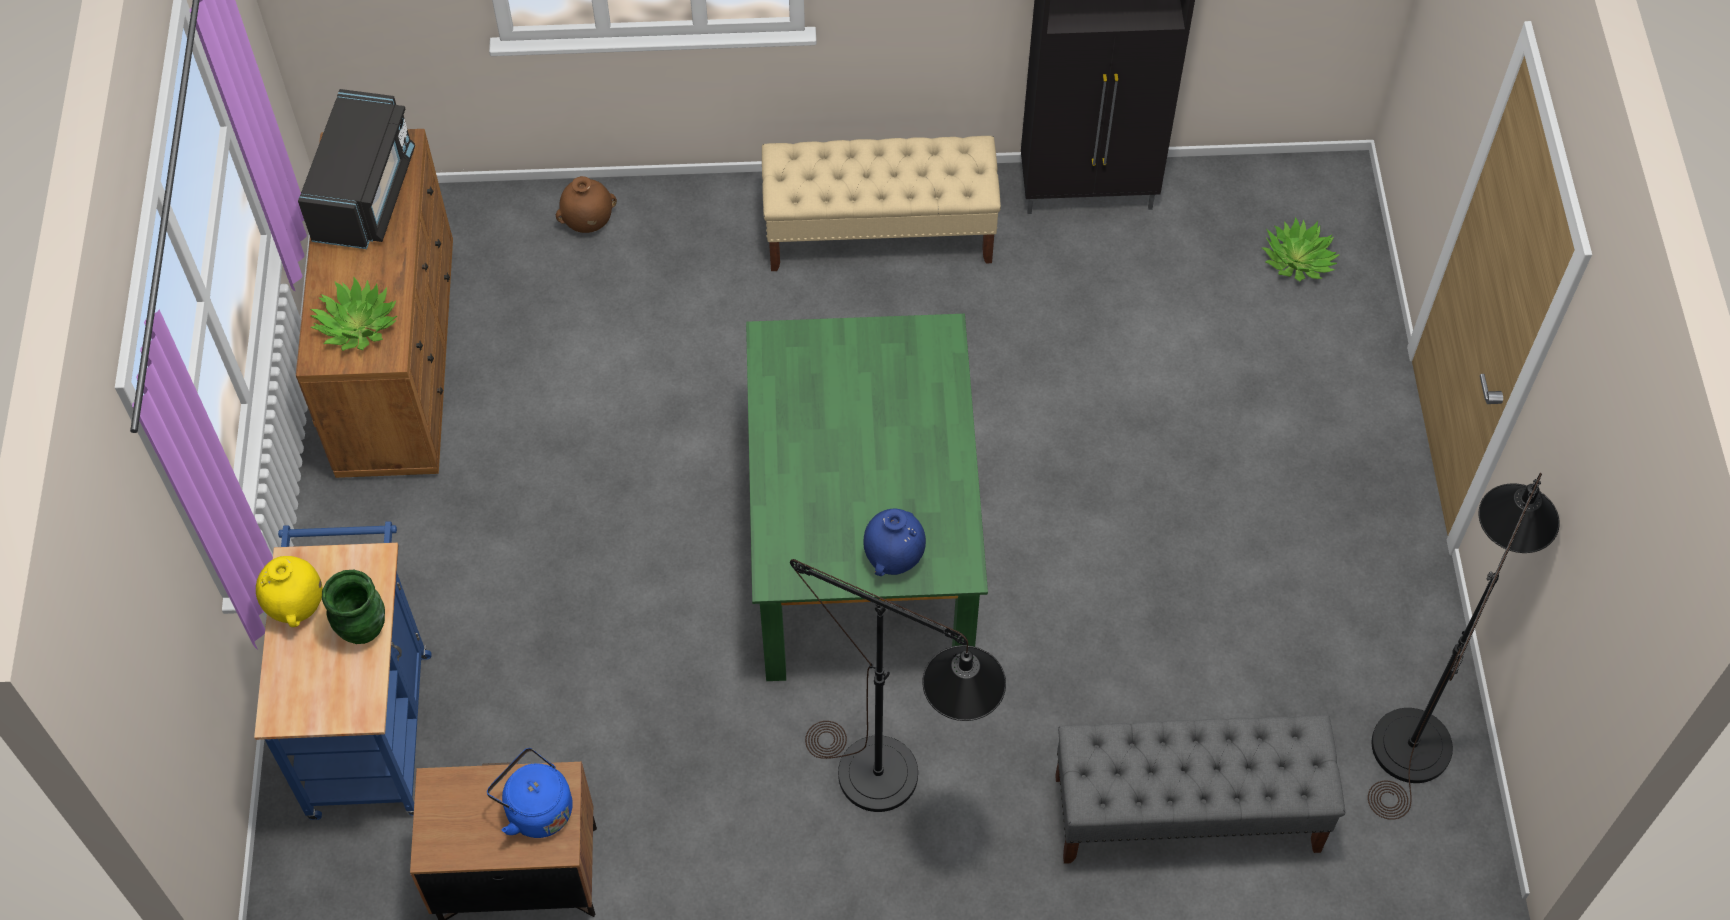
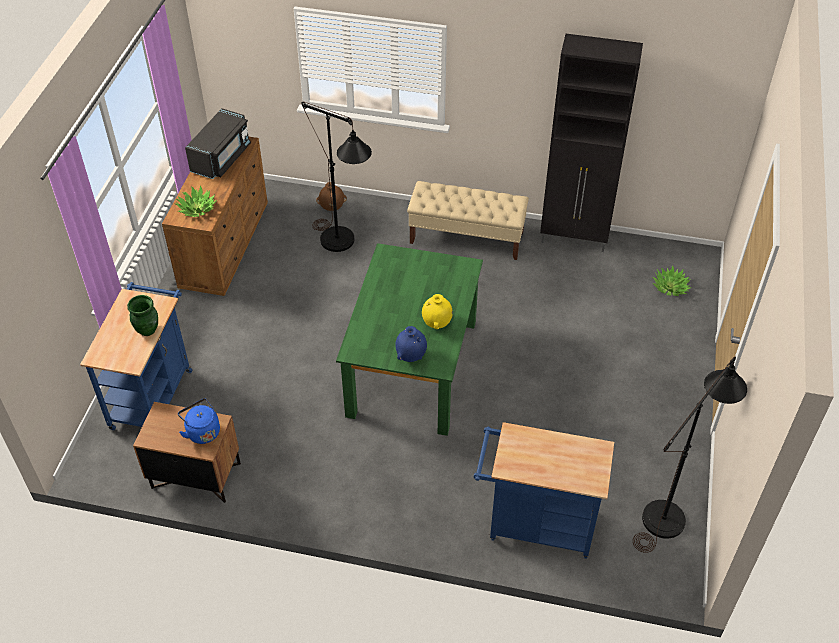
camera: 15 degrees right, 10 degrees down
(297, 606) = (121, 314): yellow vase -> yellow vase (437, 323)
(897, 788) = (392, 479): black floor lamp -> black floor lamp (343, 245)
(1185, 814) = (534, 524): grey bench -> blue cart

